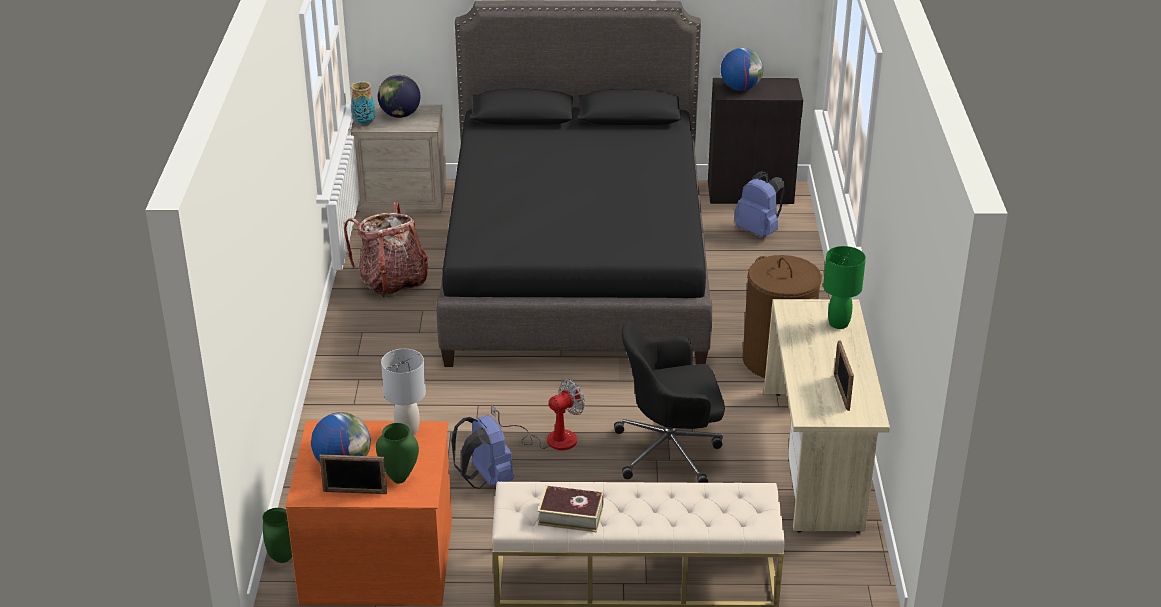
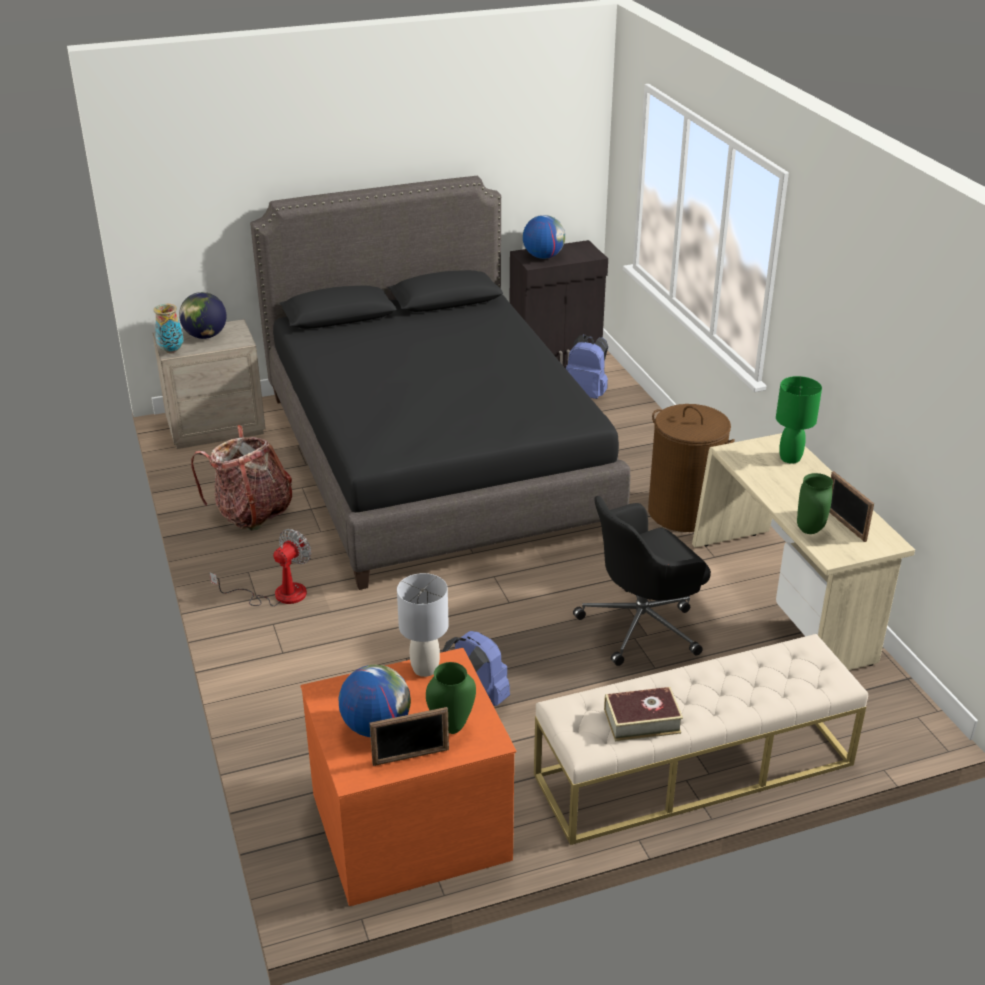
camera: 20 degrees left, 0 degrees up
(281, 558) = (297, 854): green vase -> green vase (809, 530)
(550, 438) = (515, 641): fan -> fan (278, 594)

